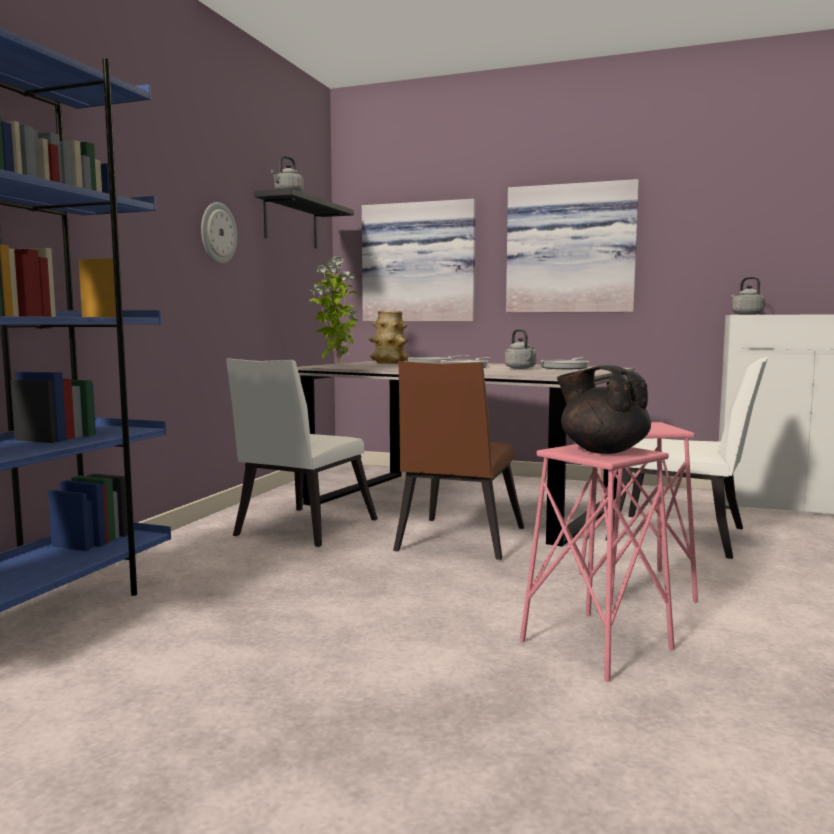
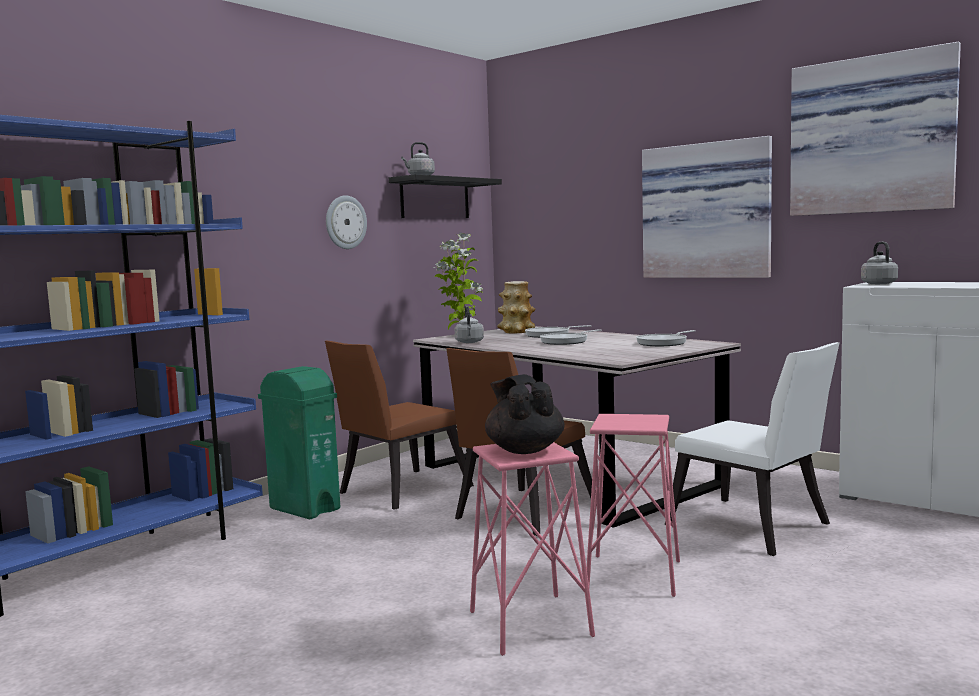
camera: 20 degrees right, 0 degrees up
(207, 554) = (304, 508): none -> green trash can
(300, 529) = (398, 491): white chair -> brown chair
(419, 263) = (566, 227): picture -> picture (872, 135)
(521, 368) = (615, 344): grey kettle -> grey kettle (469, 342)

